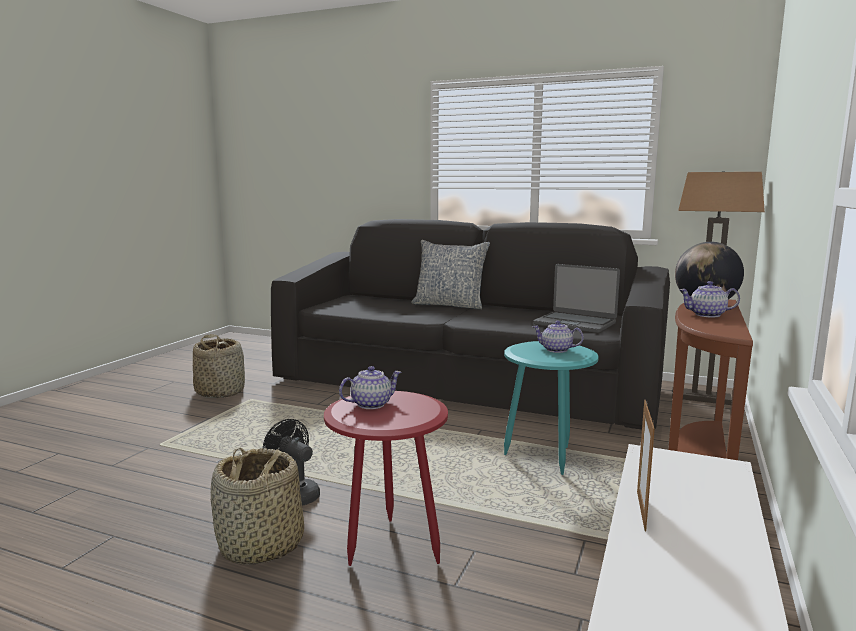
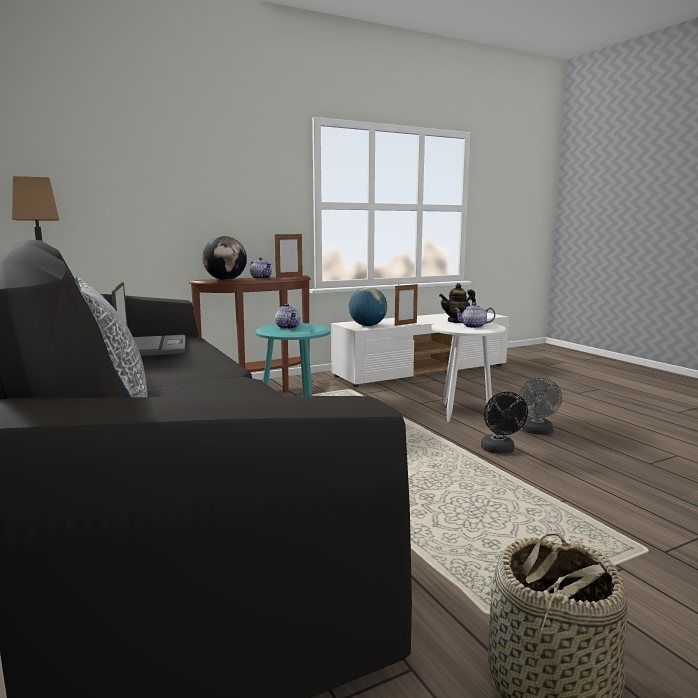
camera: 140 degrees left, 0 degrees up
(261, 546) = (537, 432): basket -> grey fan
(388, 550) = (464, 413): red side table -> white side table
(417, 415) = (457, 321): none -> teapot
(670, 472) = (367, 325): none -> globe
(716, 326) = (289, 277): none -> picture frame

